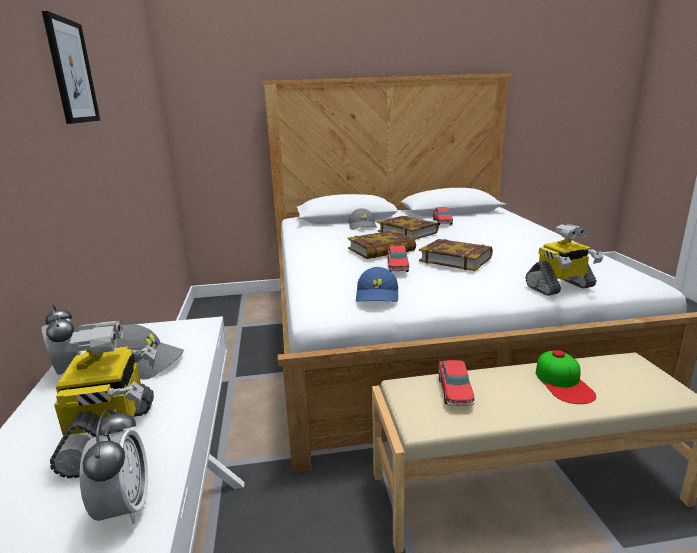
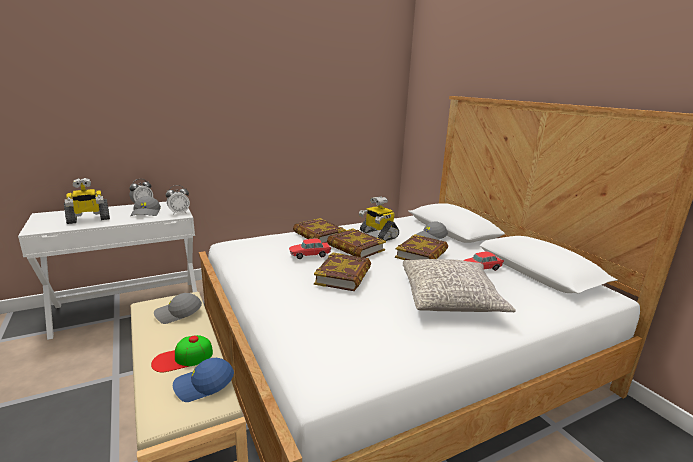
camera: 70 degrees right, 0 degrees up
(71, 72) = (236, 89): picture -> none
(124, 508) = (46, 227): alarm clock -> alarm clock (179, 213)
(328, 262) = (318, 235): none -> book
(378, 295) = (251, 254): blue cap -> blue cap (204, 386)
(454, 391) = (178, 314): toy car -> grey cap
(499, 235) = (450, 298): none -> grey pillow
(560, 287) = (284, 324): toy robot -> toy robot (378, 234)

